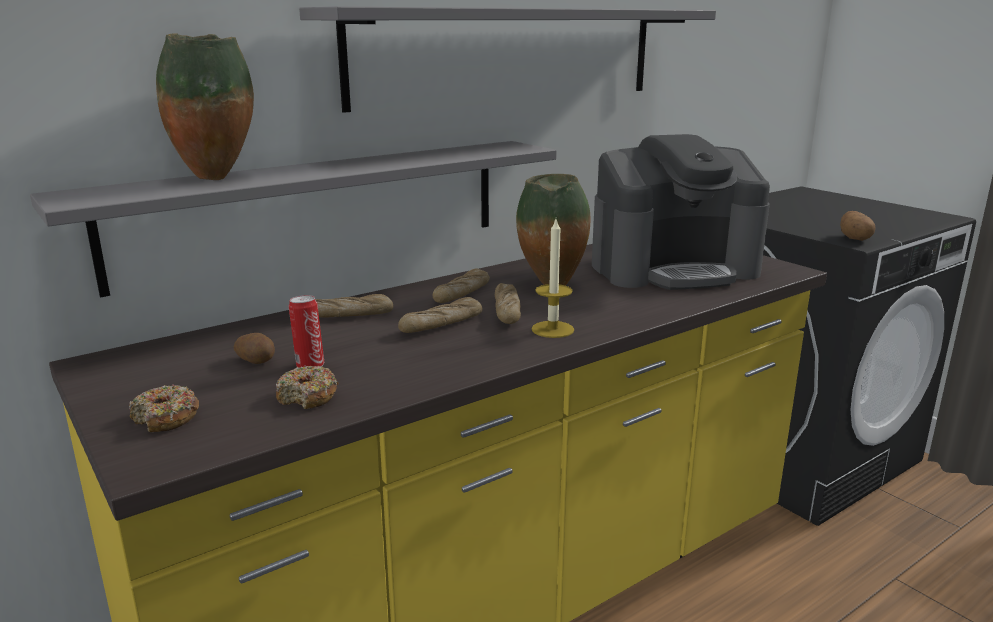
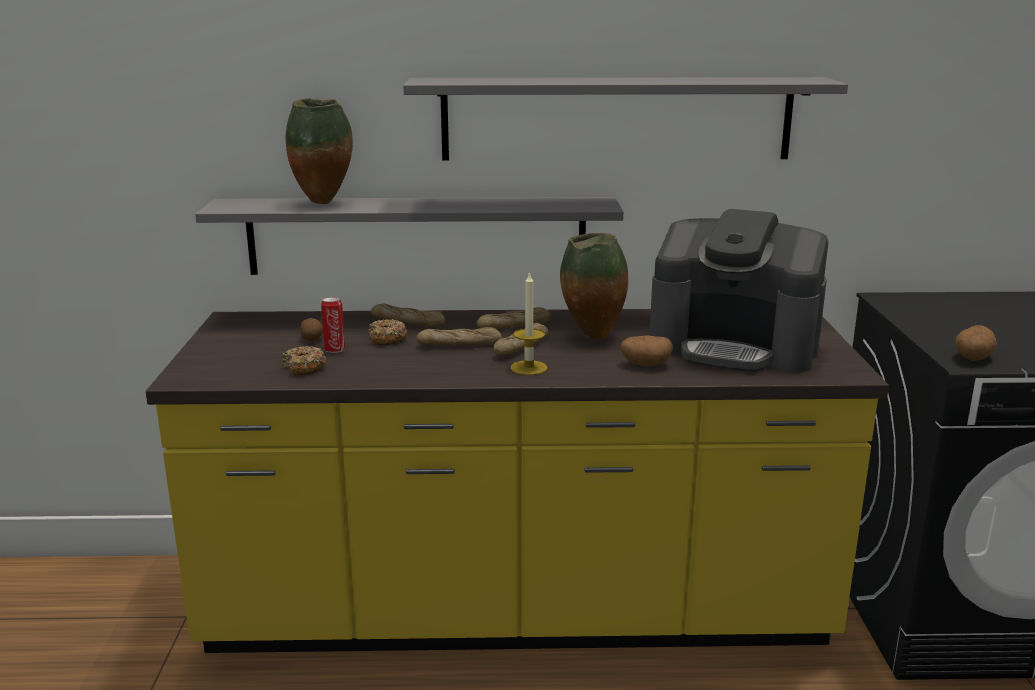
camera: 35 degrees right, 0 degrees up
(166, 418) = (220, 358): donut -> donut (387, 339)
(642, 300) = (645, 364): none -> potato

